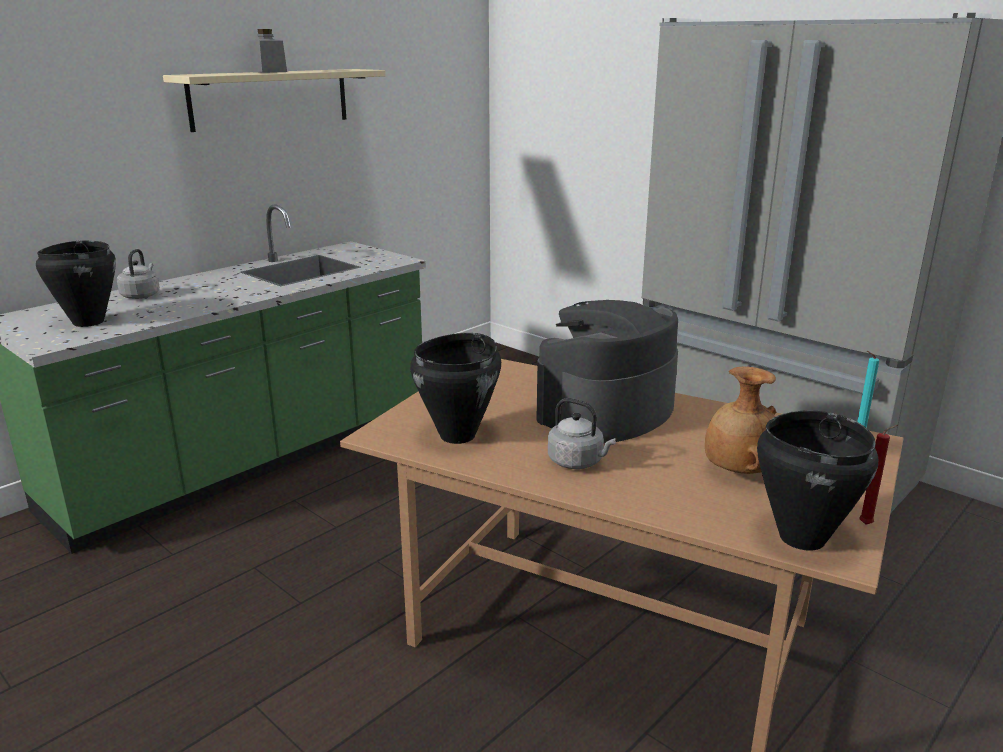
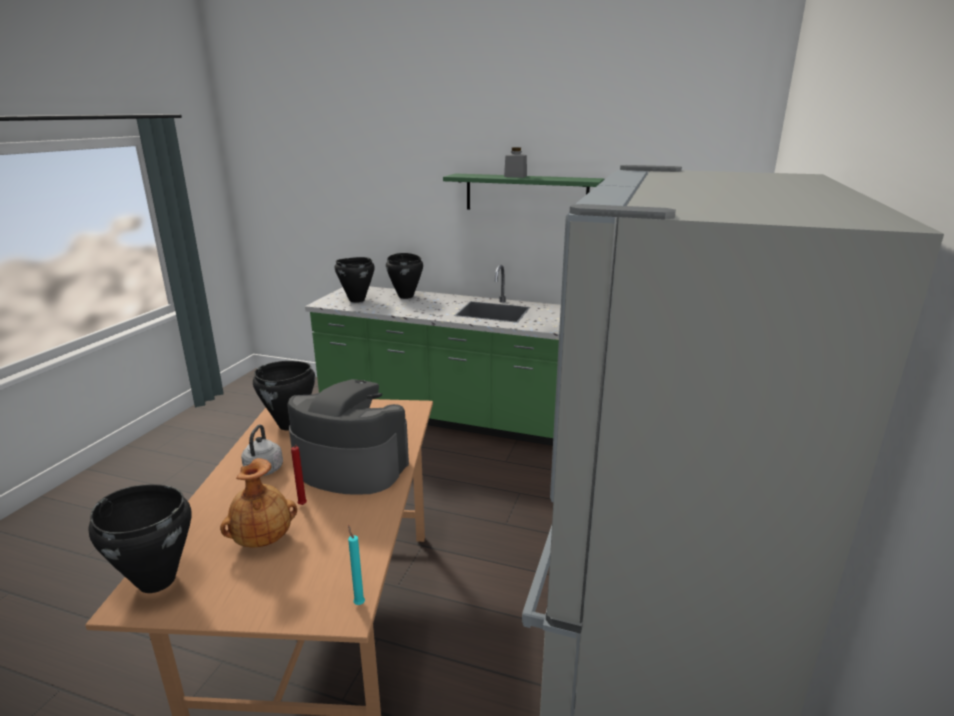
camera: 65 degrees right, 0 degrees up
(141, 295) = (406, 296): grey kettle -> black cooking pot
(271, 98) = (526, 194): beige shelf -> green shelf
(868, 524) = (178, 616): red candle -> red candle (302, 505)

